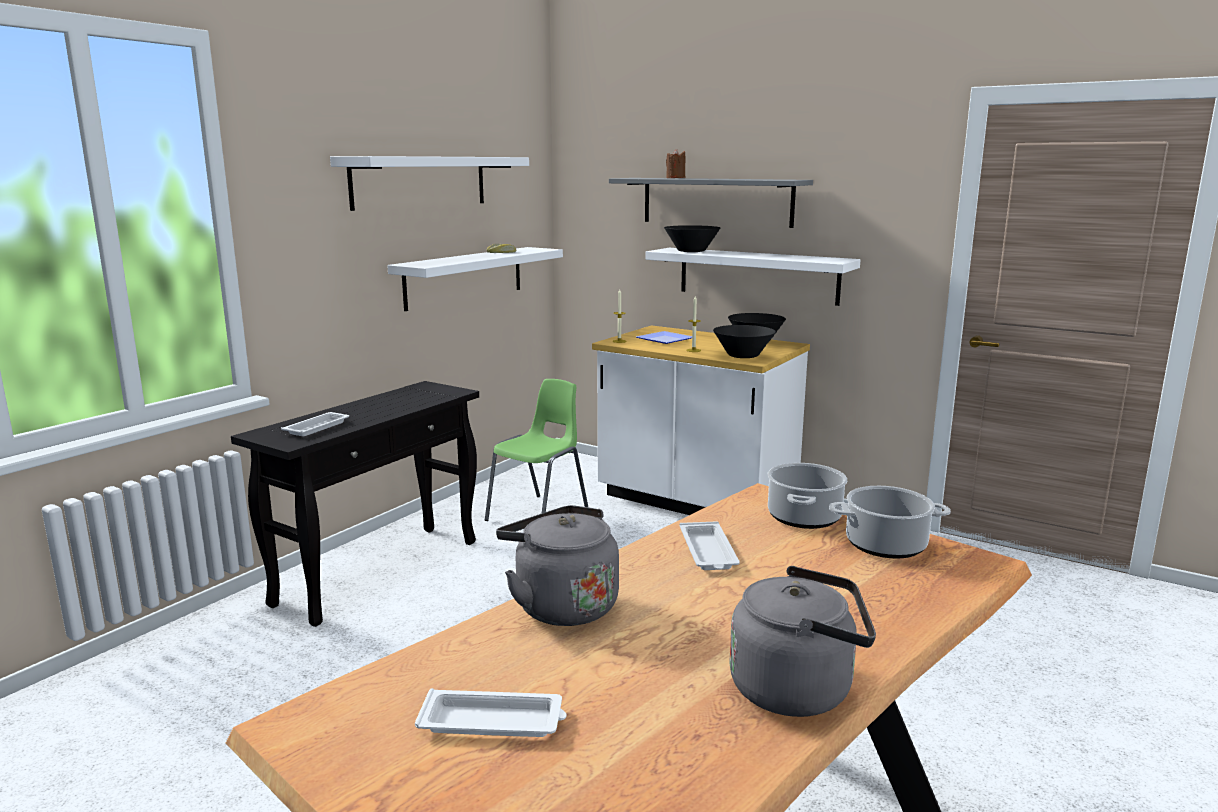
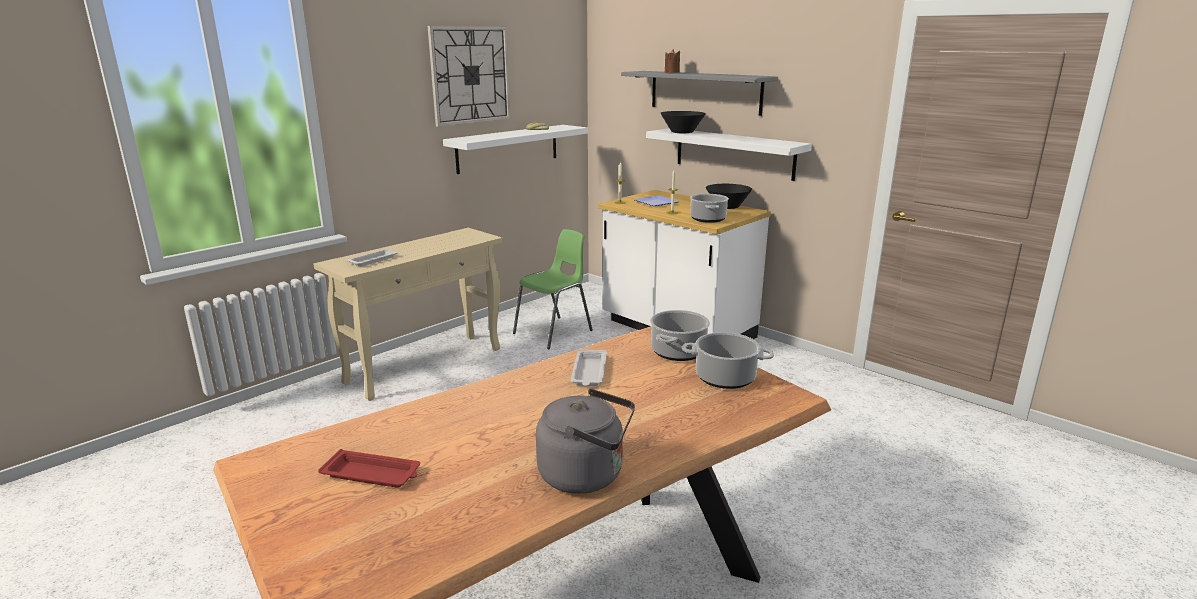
camera: 10 degrees right, 5 degrees up
(380, 571) = (426, 365): black console table -> beige console table
(420, 181) = (470, 75): white shelf -> wall clock
(494, 722) = (372, 474): white tray -> red tray
(561, 605) = (463, 402): grey kettle -> none
(742, 356) = (707, 219): black bowl -> cooking pot

